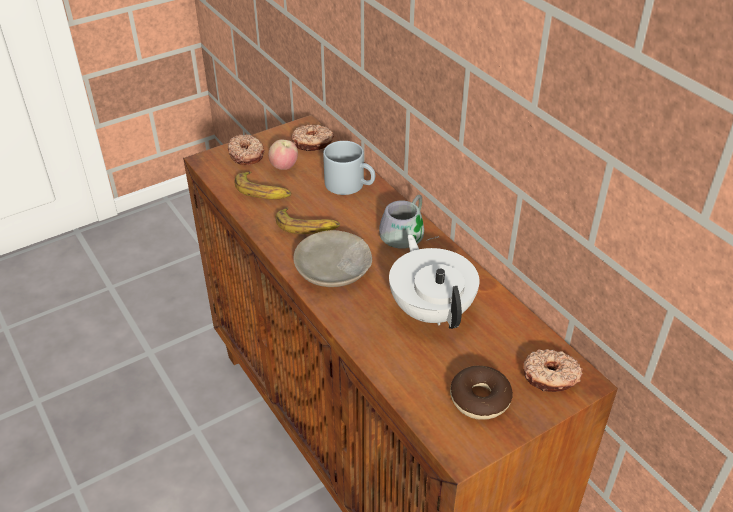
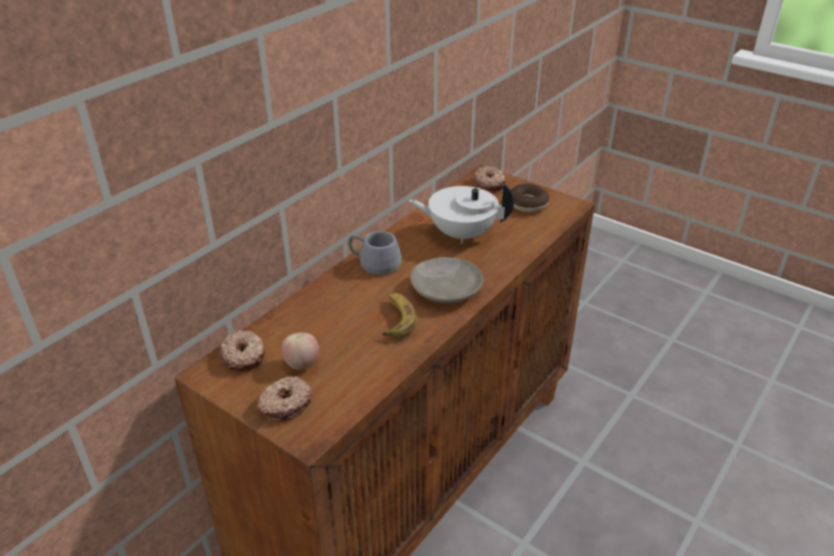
camera: 110 degrees left, 5 degrees down
(263, 191) = (354, 367): banana -> none
(351, 185) = (316, 309): grey mug -> none
(431, 309) = (461, 234): white teapot -> white teapot turned 45 degrees clockwise

